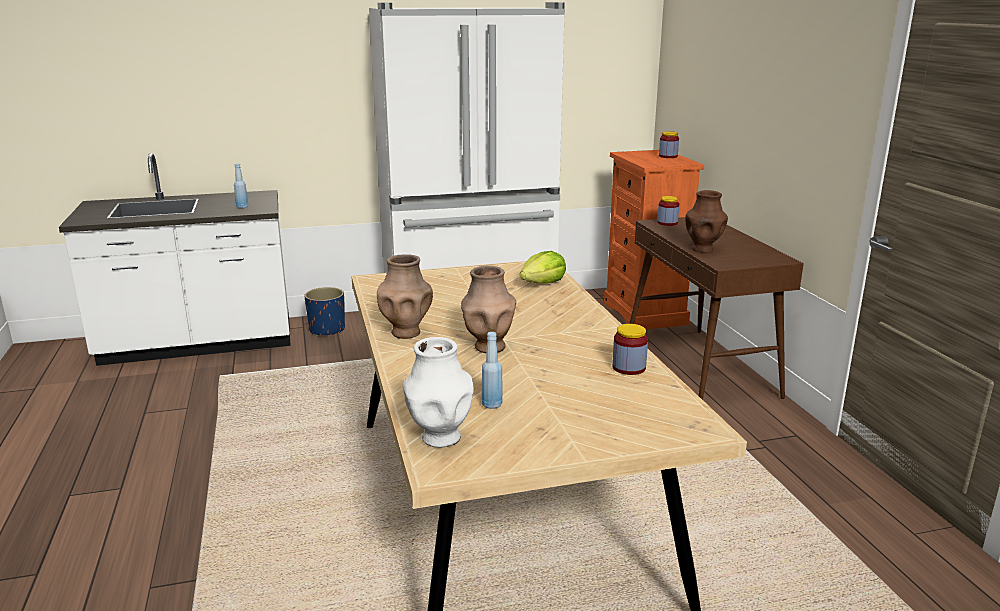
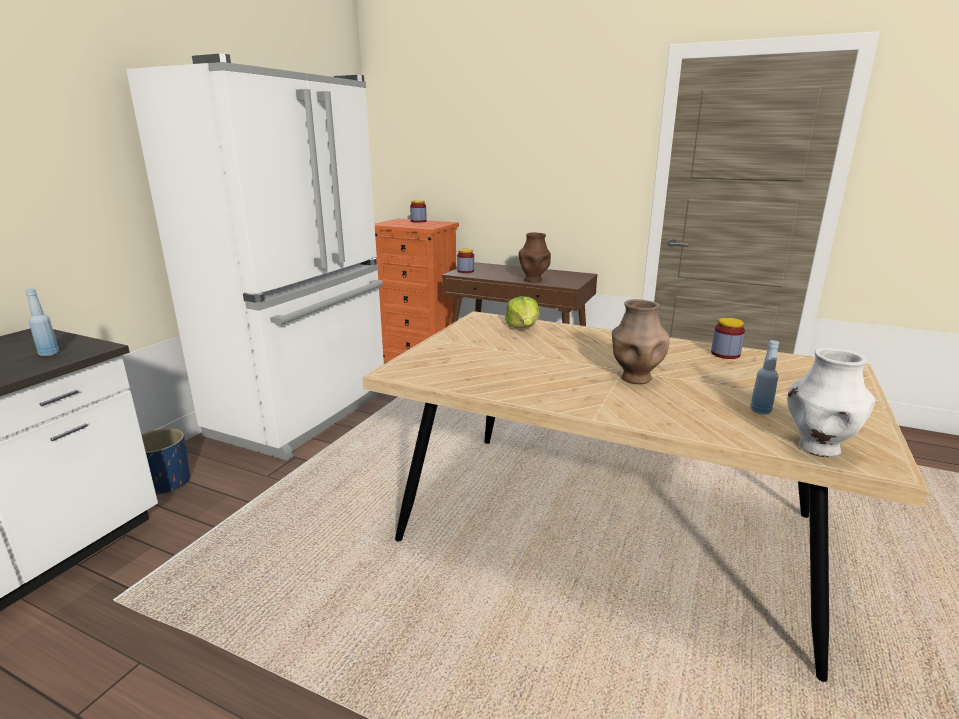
camera: 50 degrees left, 0 degrees up
(406, 332) = (559, 396): brown vase -> none

